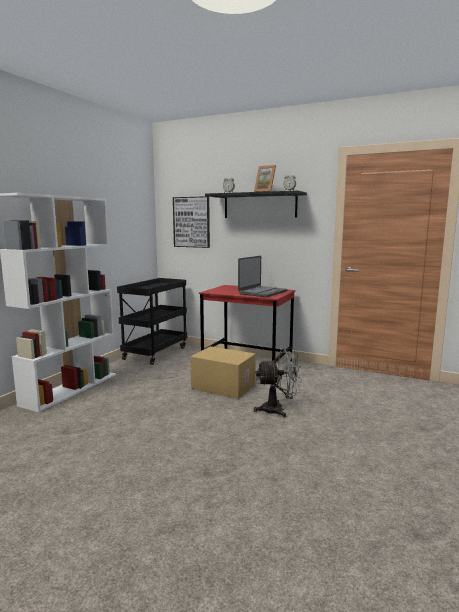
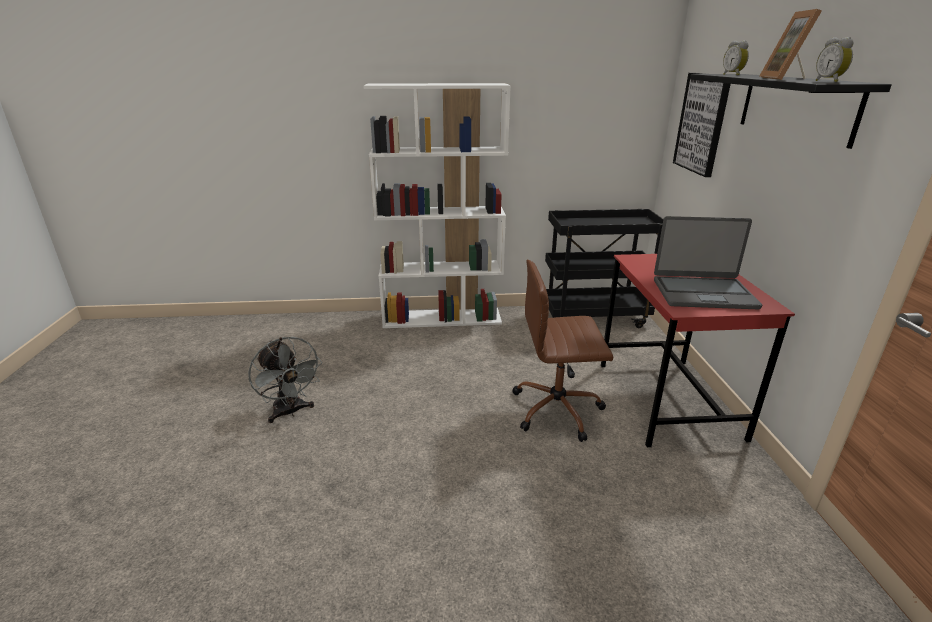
camera: 60 degrees right, 15 degrees up
(222, 387) = (558, 409): cardboard box -> brown office chair
(278, 410) = (541, 491): grey fan -> grey fan (290, 412)

